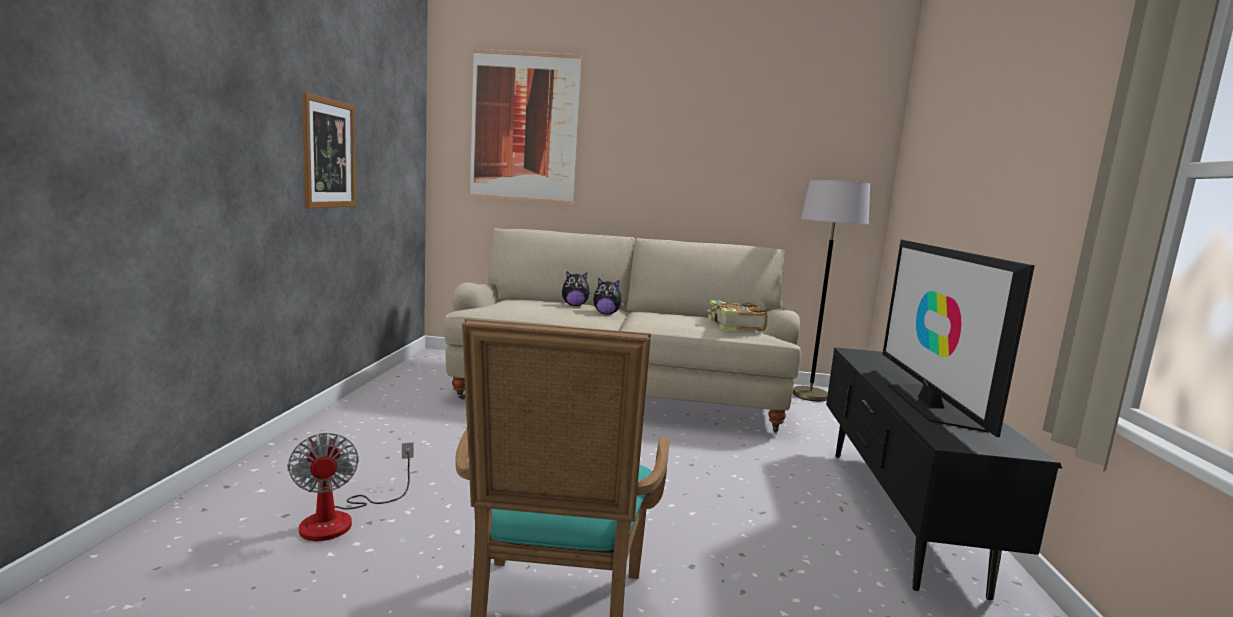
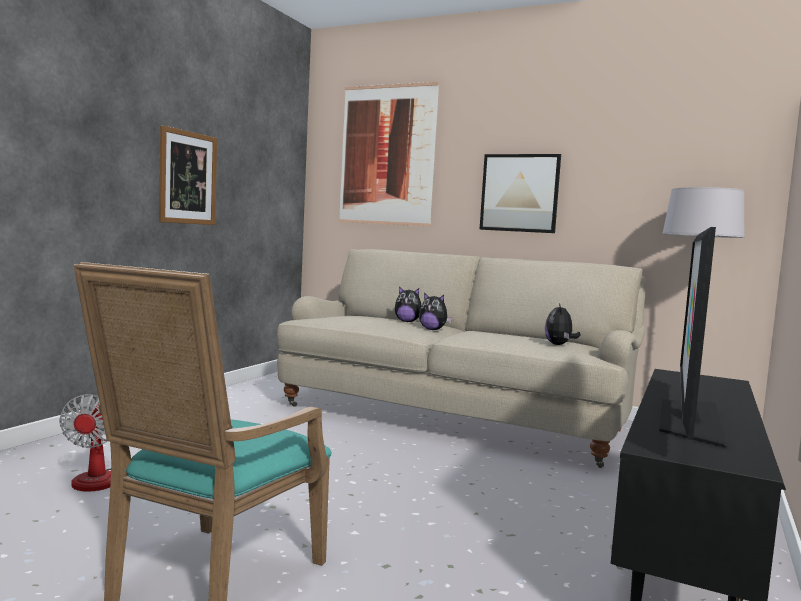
camera: 20 degrees right, 5 degrees down
(664, 174) = (519, 193): none -> picture
(735, 325) = (559, 345): book -> plush toy

